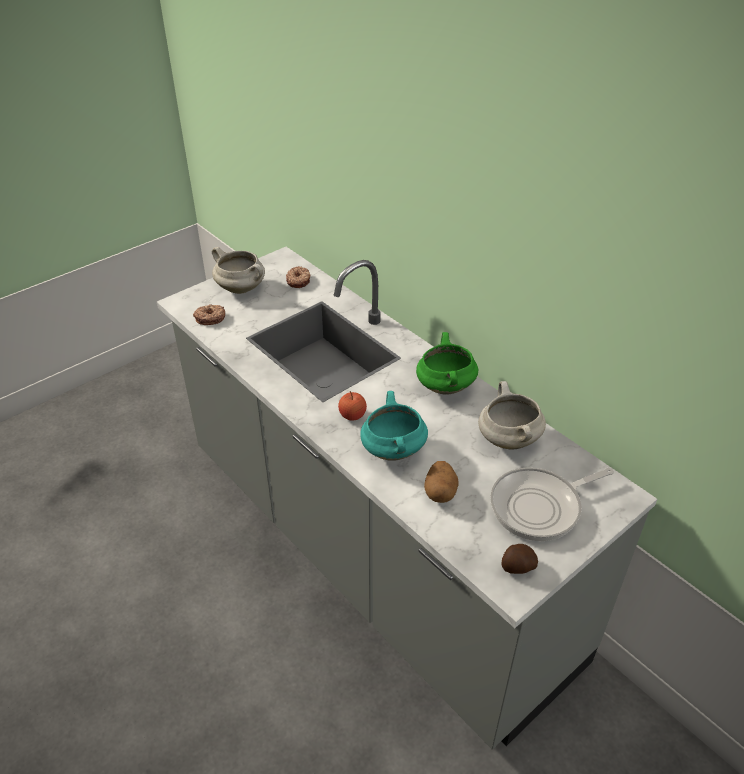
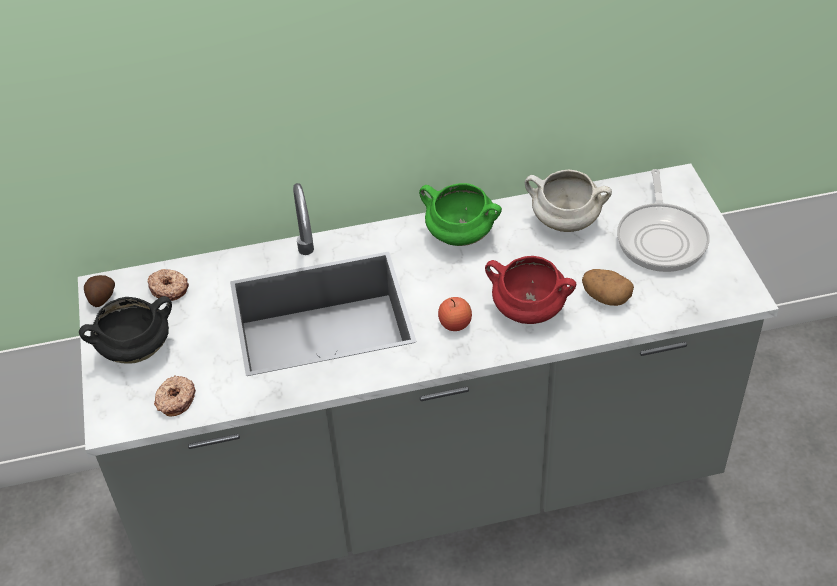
camera: 60 degrees left, 5 degrees up
(242, 288) = (136, 349): white cooking pot -> black cooking pot
(392, 449) = (527, 311): turquoise cooking pot -> red cooking pot
(517, 567) = (722, 283): potato -> potato (101, 299)

